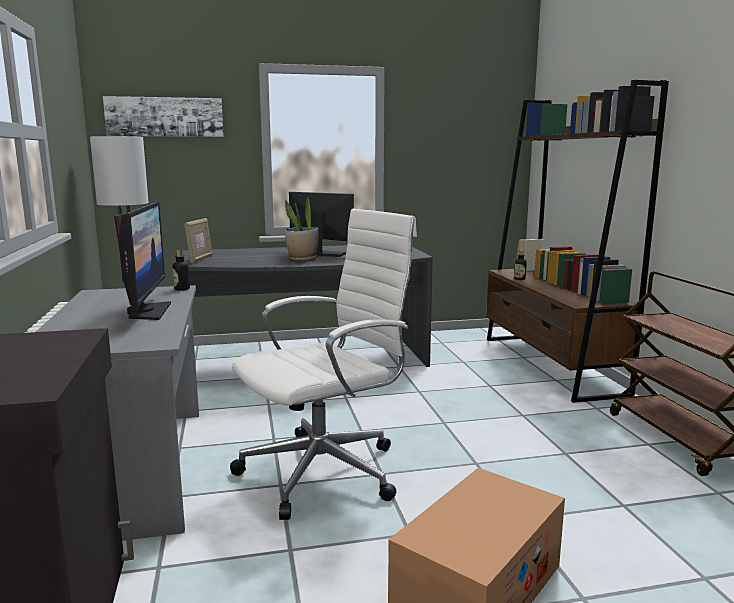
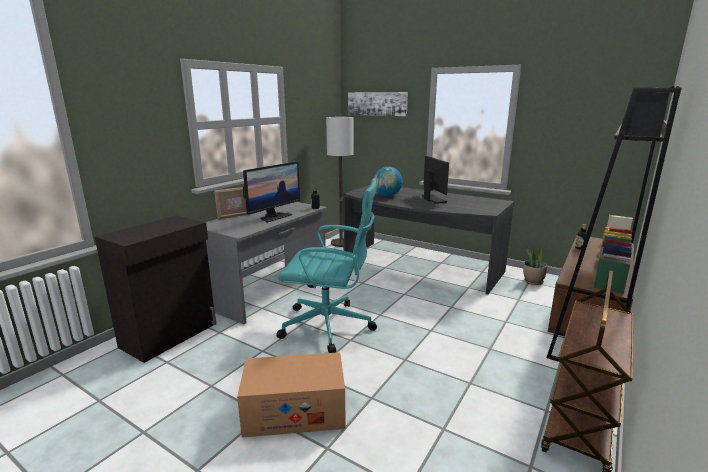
camera: 45 degrees right, 5 degrees up
(200, 259) = (363, 191): picture frame -> picture frame (234, 216)
(251, 259) = (387, 196): none -> globe
(303, 259) = (412, 201): potted plant -> potted plant (533, 282)
(326, 471) = (330, 326): white office chair -> turquoise office chair

